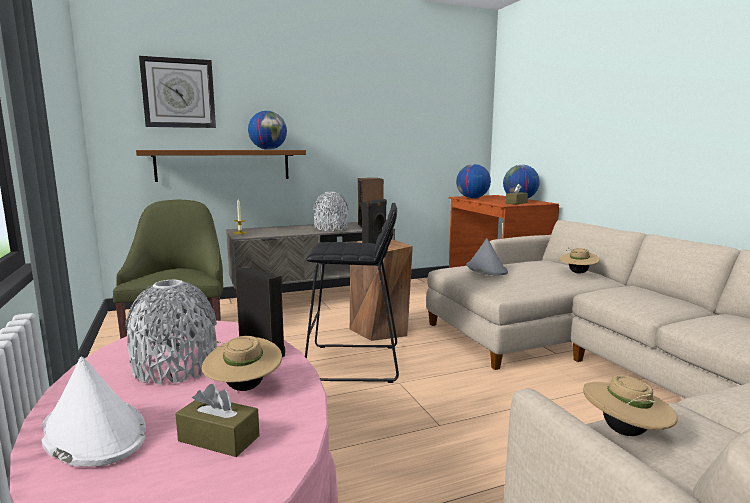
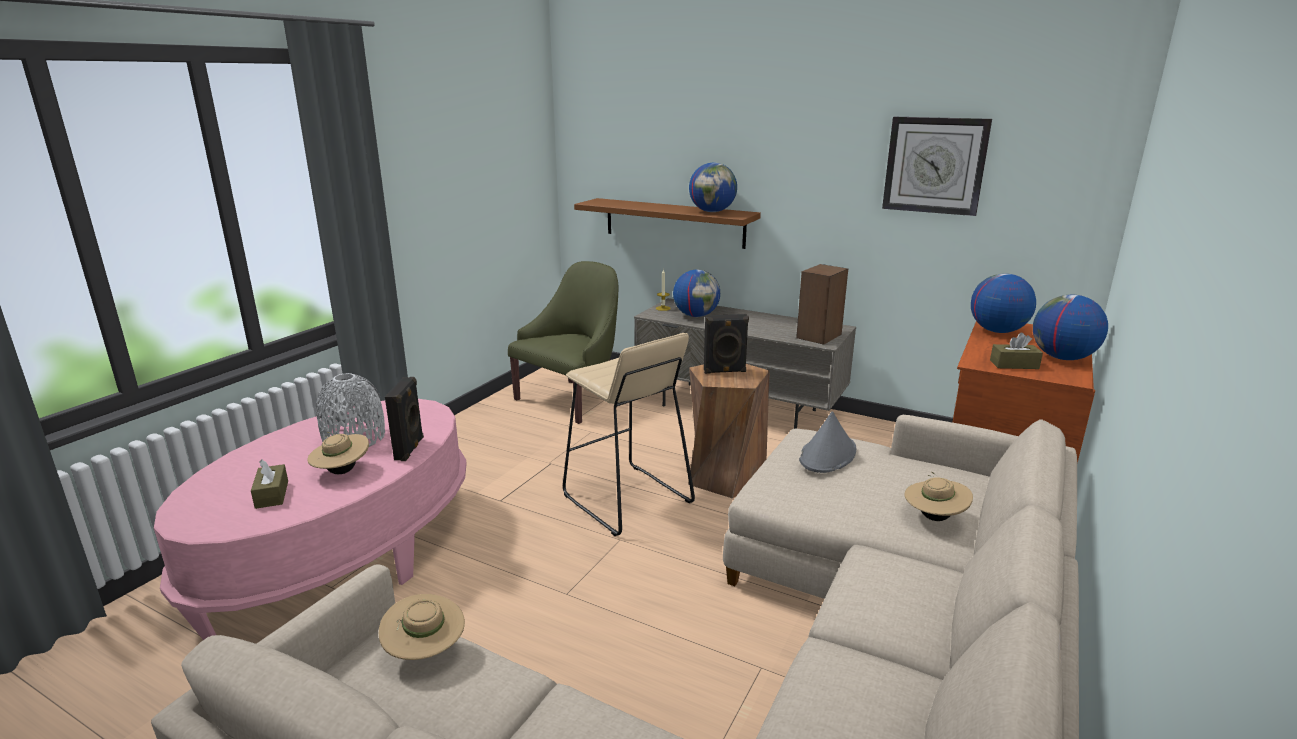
camera: 50 degrees right, 10 degrees up
(93, 432) = (257, 459): white hat -> none
(178, 93) = (635, 137): wall clock -> wall clock (935, 165)
(274, 231) = (696, 316): none -> globe
(331, 228) = (762, 327): grey vase -> none
(354, 363) = (626, 500): black stool -> beige stool

